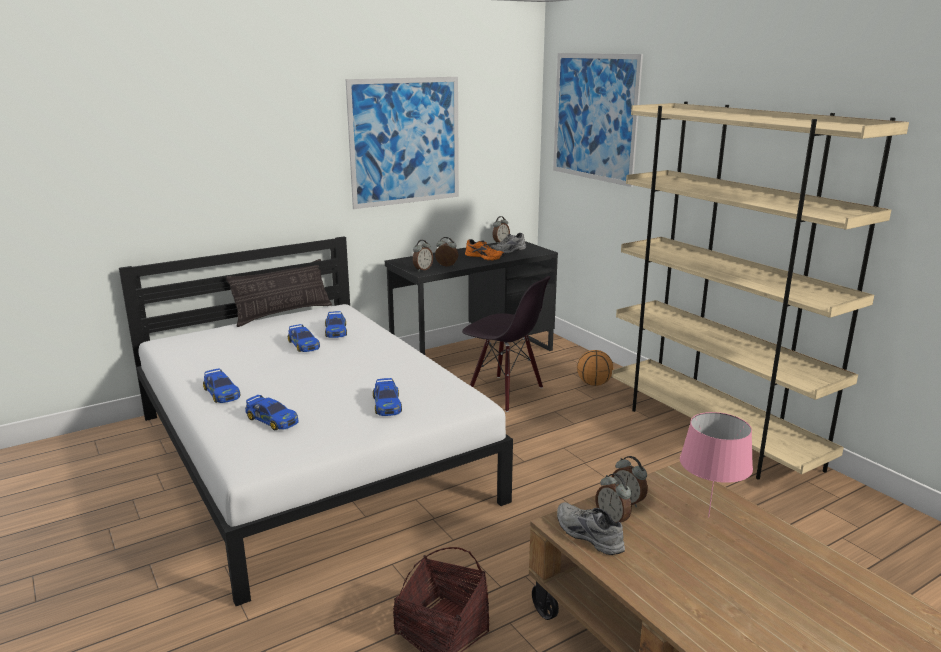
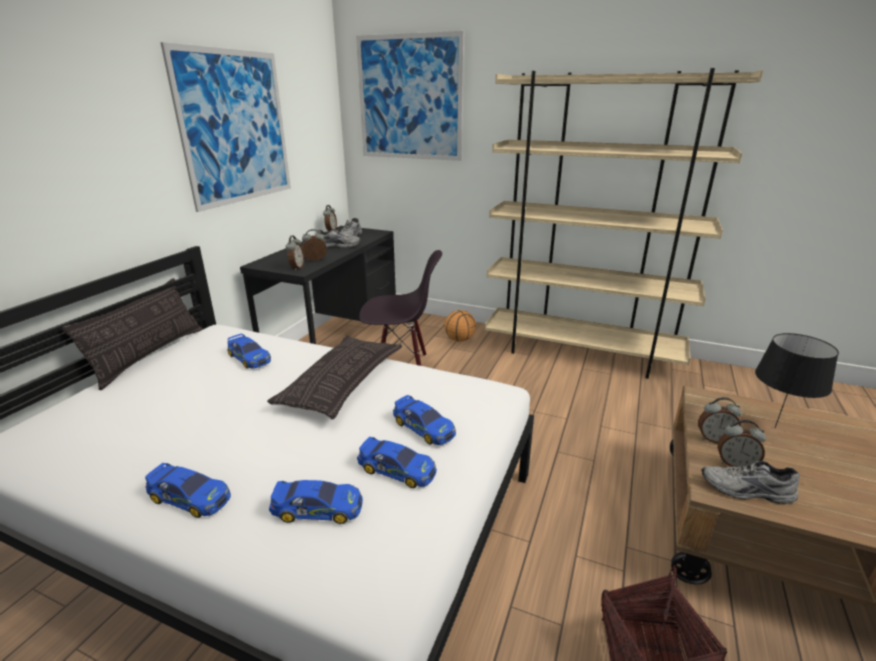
camera: 35 degrees left, 5 degrees up
(303, 344) = (229, 386): toy car -> toy car (397, 469)
(374, 363) = (342, 382): none -> pillow
(485, 257) = (338, 245): orange shoe -> grey shoe
(707, 517) = (774, 428): pink table lamp -> black table lamp

